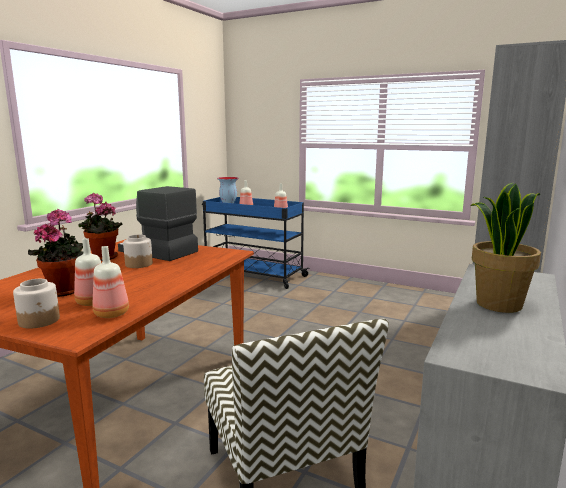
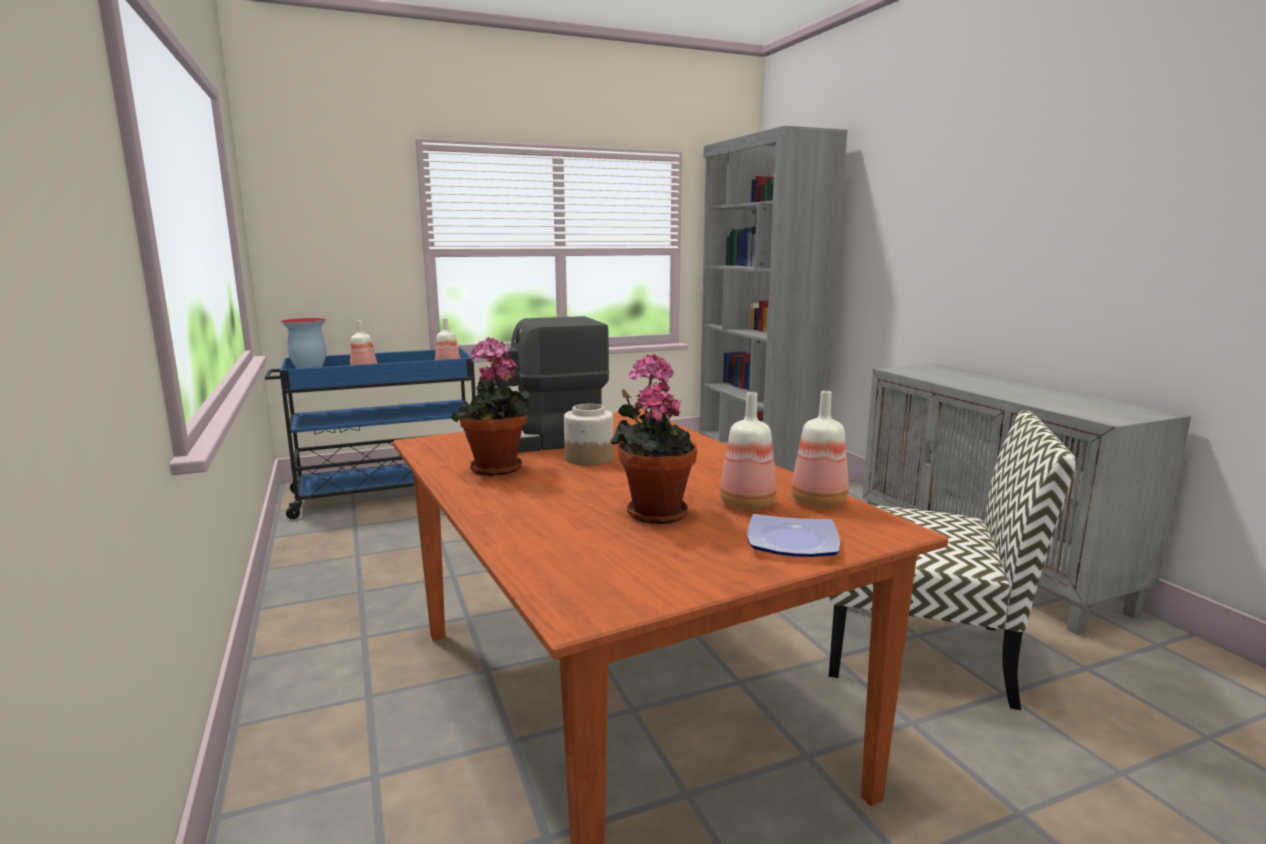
camera: 50 degrees left, 0 degrees up
(39, 321) = (794, 541): jar -> plate
(498, 304) = (997, 387): potted plant -> none

